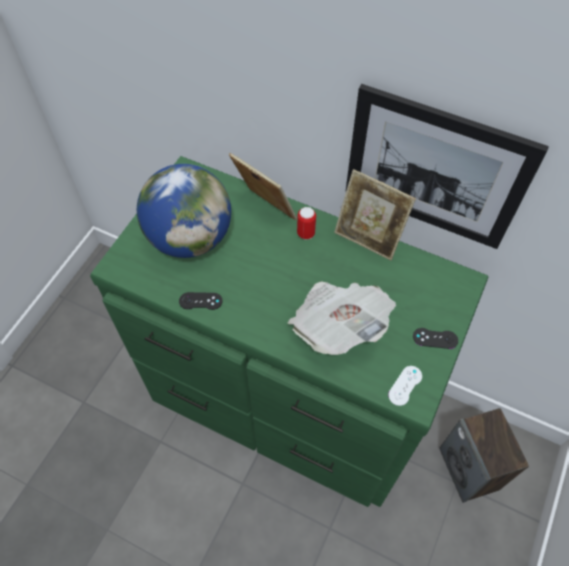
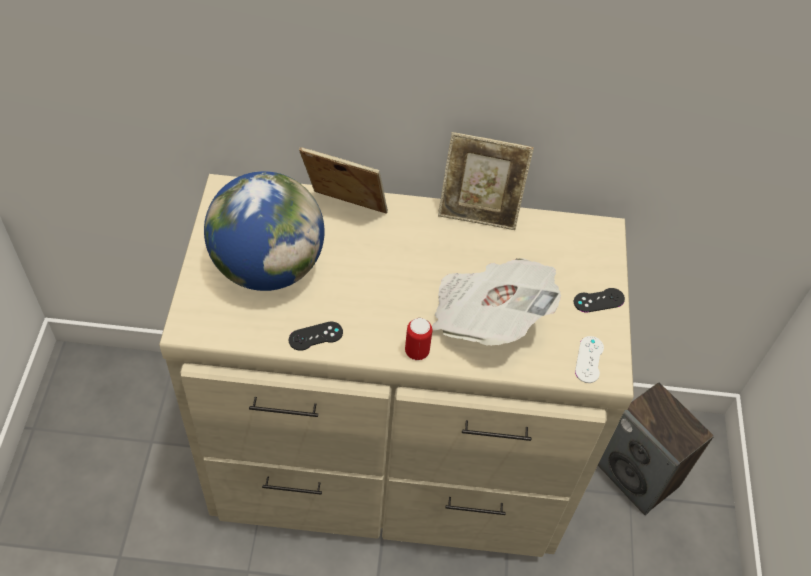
camera: 25 degrees left, 5 degrees down
(286, 399) = (390, 464): green dresser -> beige dresser
(306, 233) = (405, 225): can -> can (417, 351)
(434, 170) = (549, 109): picture -> none

